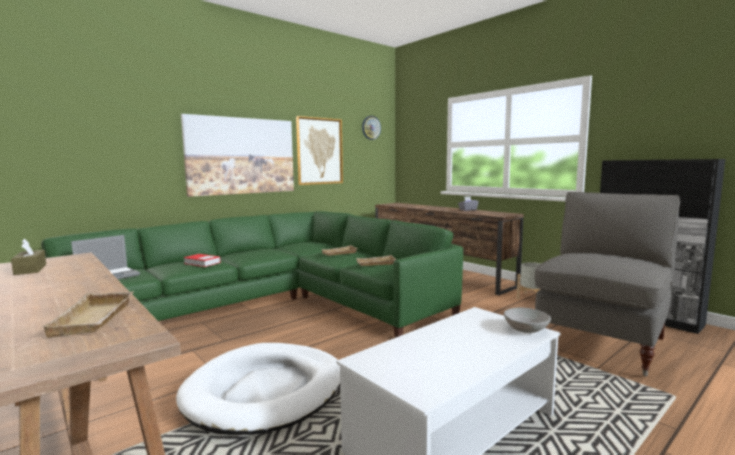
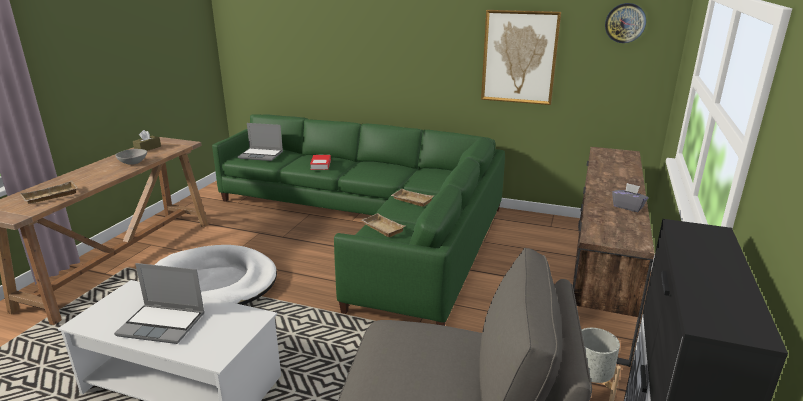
camera: 60 degrees right, 15 degrees up
(241, 156) = (412, 58): picture -> none
(464, 348) = (163, 324): none -> laptop
(525, 330) = (218, 350): grey bowl -> grey bowl (133, 162)

